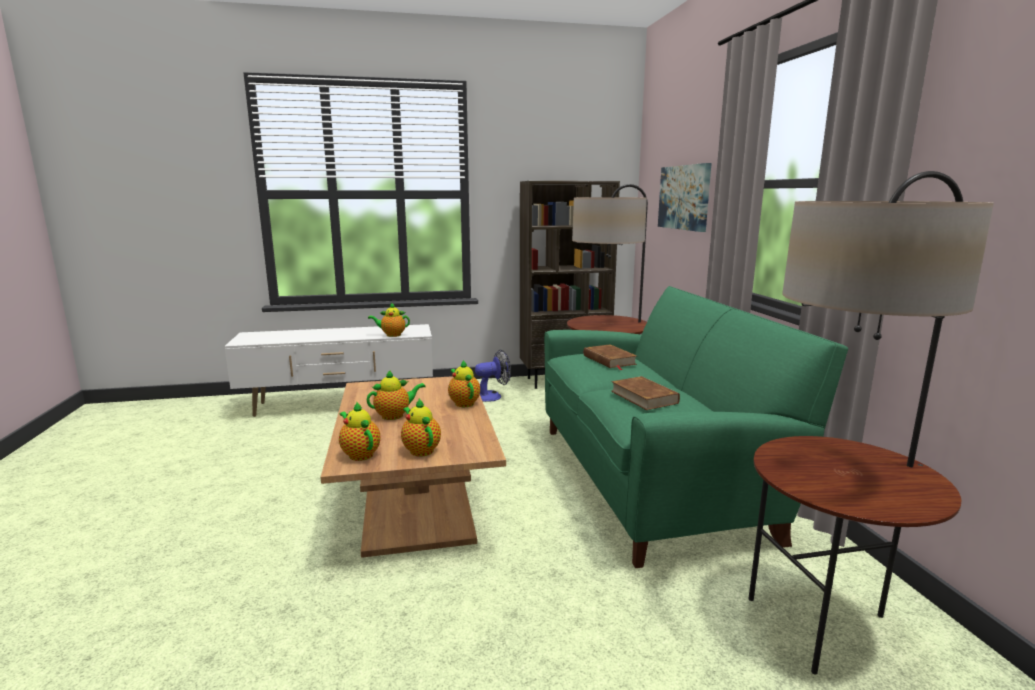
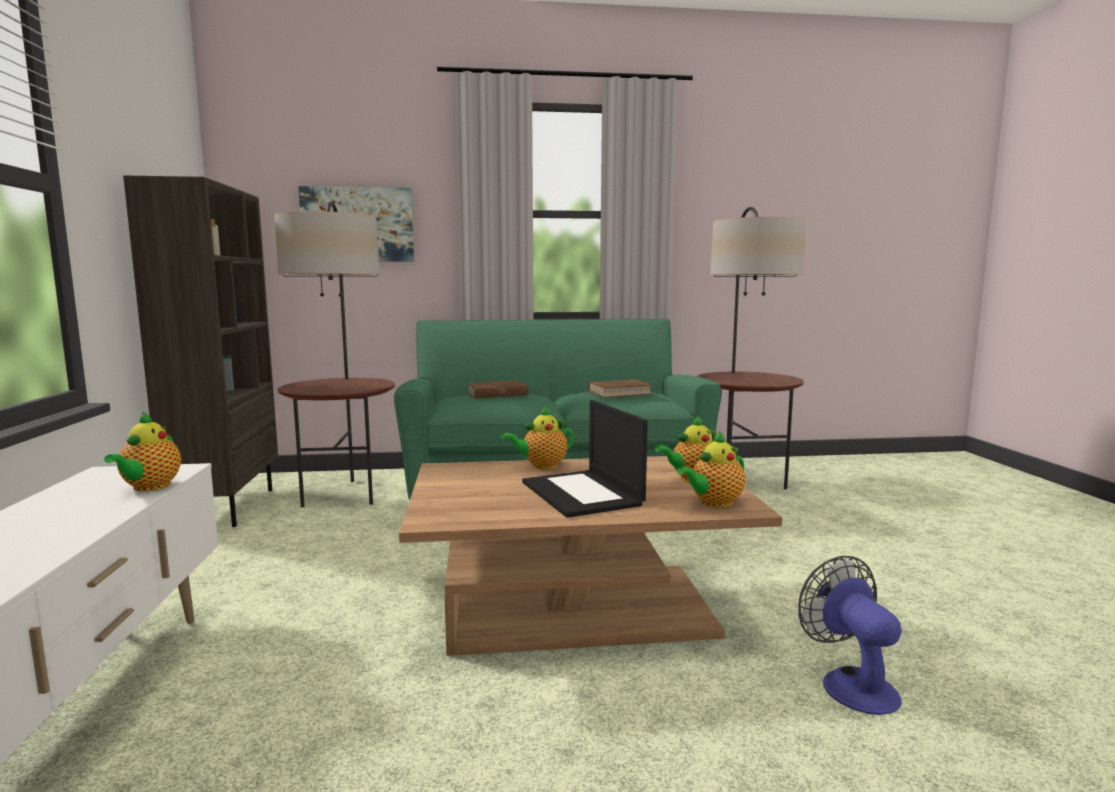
camera: 85 degrees left, 5 degrees down
(395, 415) = (583, 493): teapot -> laptop
(492, 396) = (230, 556): fan -> fan (850, 683)

